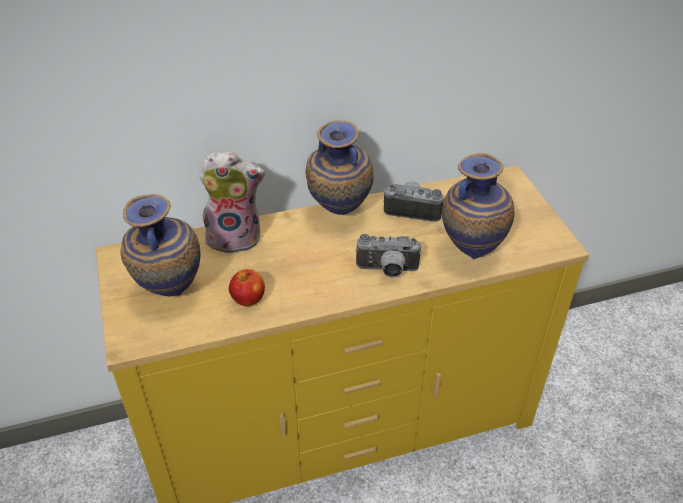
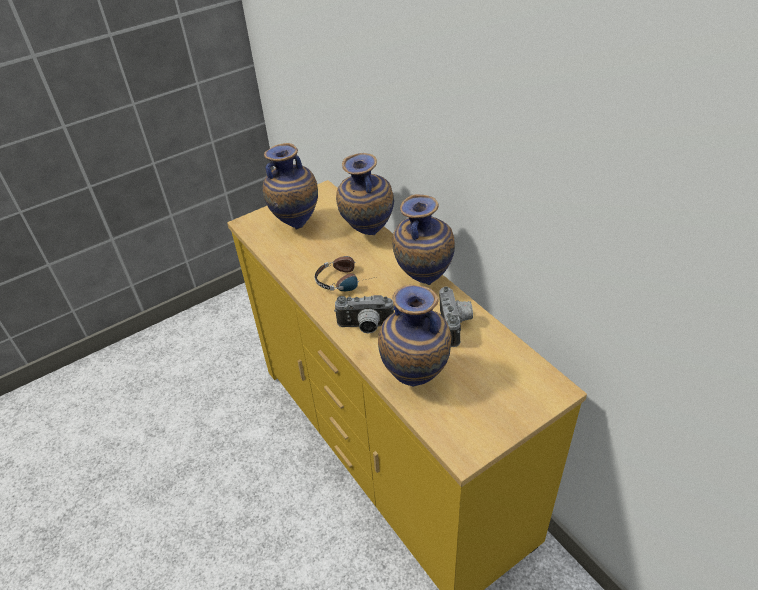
camera: 75 degrees right, 0 degrees up
(236, 237) = (367, 234): plush toy -> vase
(248, 299) = (303, 261): apple -> none
(304, 269) = (346, 280): none -> headphones
(387, 271) = (365, 327): camera -> camera turned 75 degrees counterclockwise

